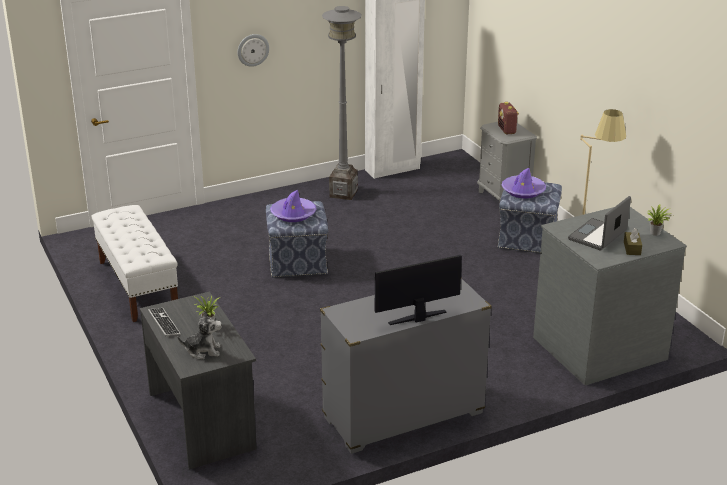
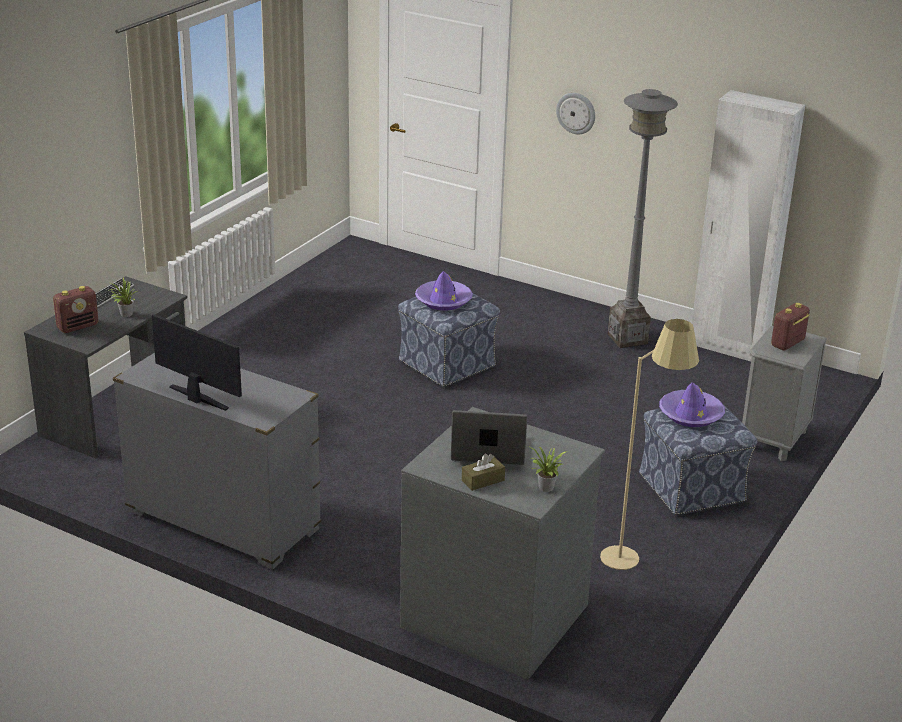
camera: 55 degrees right, 0 degrees up
(137, 285) = (305, 302): white bench -> none
(203, 351) = (78, 326): plush toy -> radio

